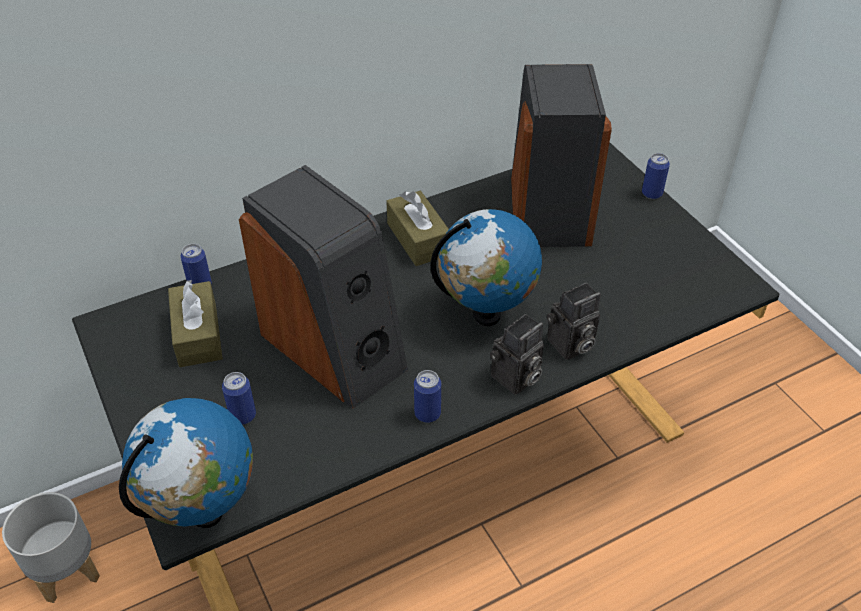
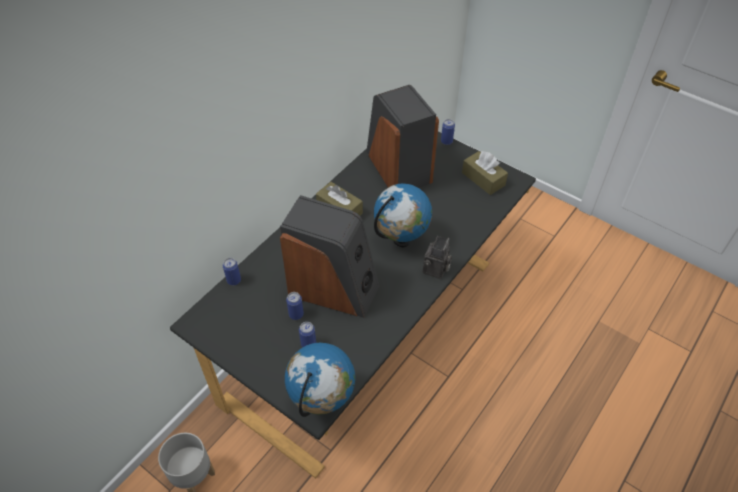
camera: 25 degrees left, 5 degrees up
(198, 335) = (252, 309): brown tissue box -> brown tissue box (483, 179)
(427, 414) = (403, 305): can -> can (296, 314)
(570, 346) = (452, 242): camera -> none

